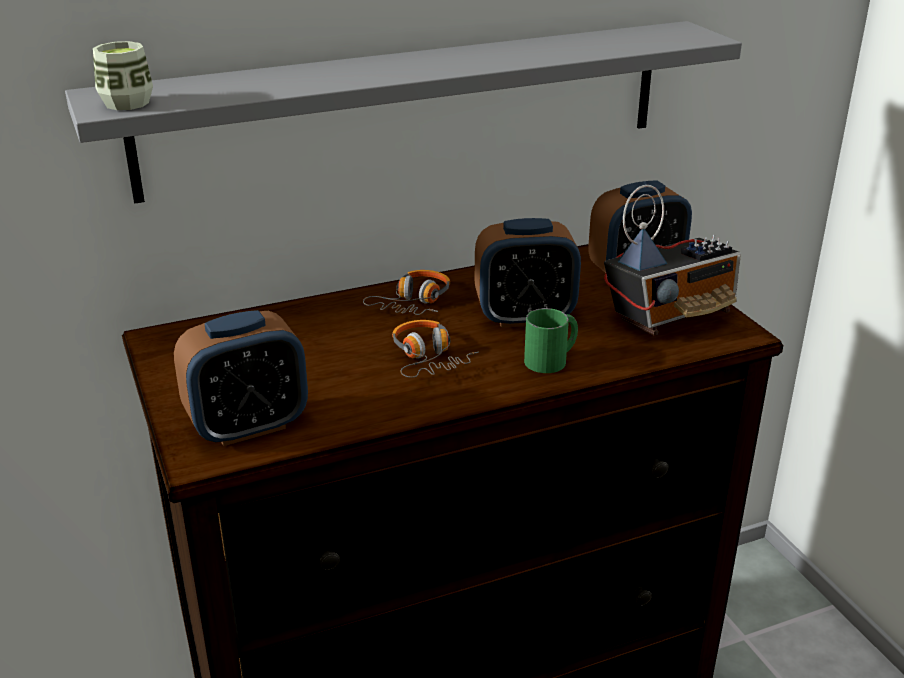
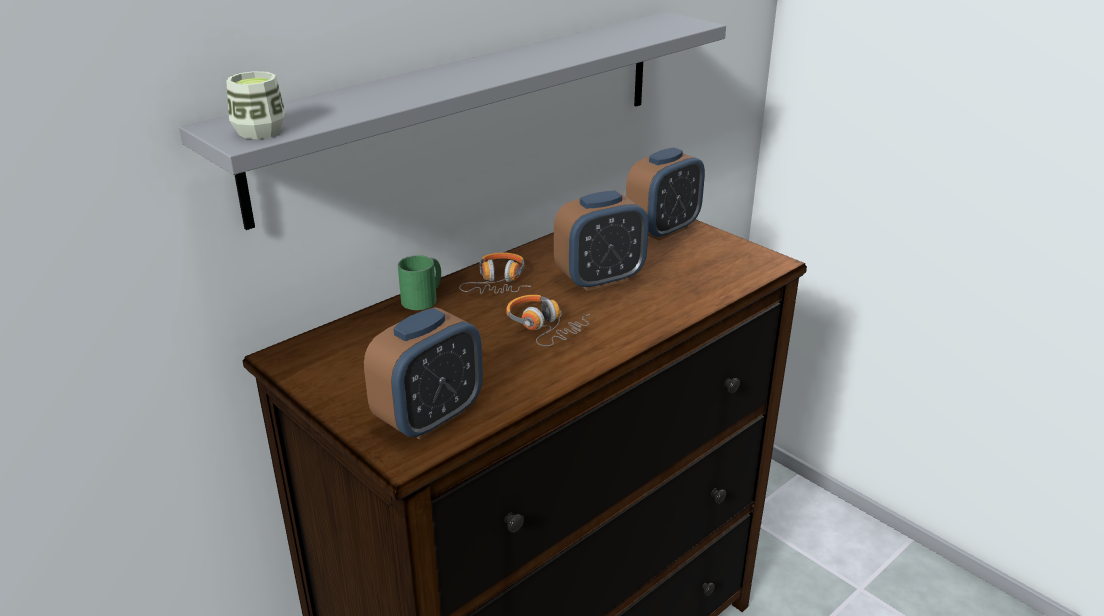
camera: 20 degrees left, 0 degrees up
(552, 359) = (646, 309): green mug -> green mug (424, 298)
(671, 316) = (713, 258): radio -> none

